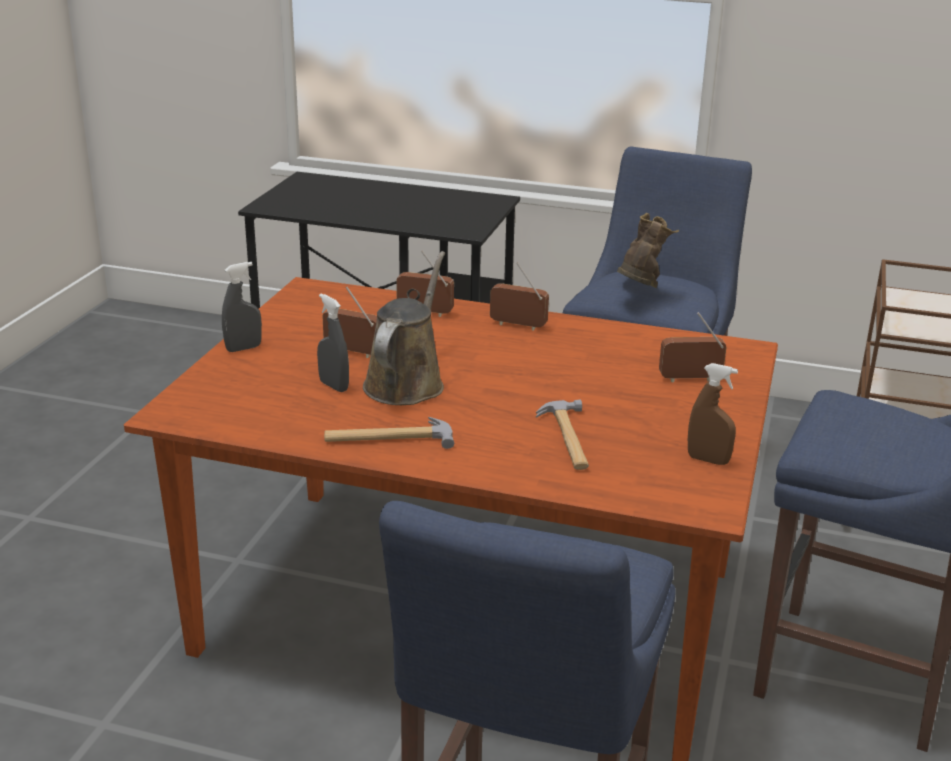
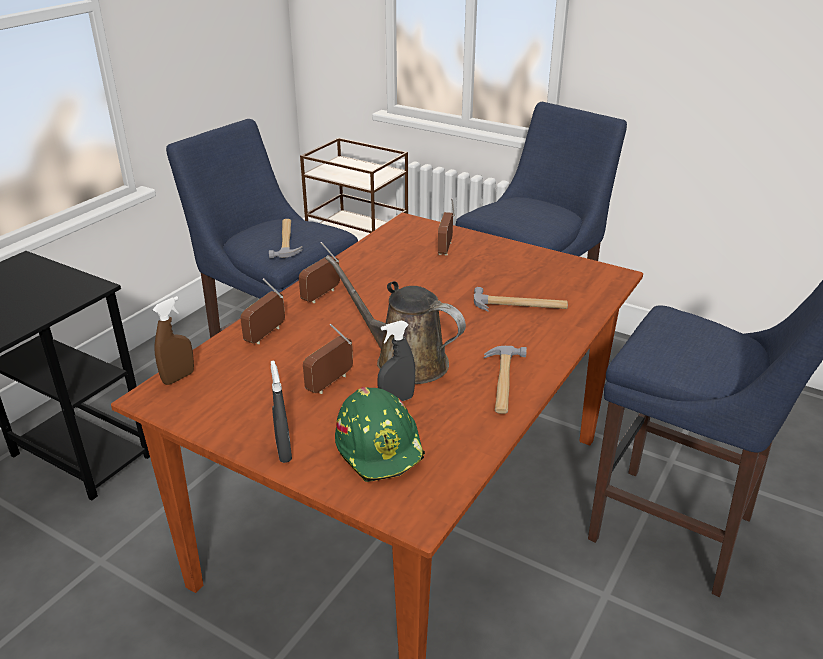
camera: 75 degrees left, 5 degrees up
(258, 387) = (380, 447): none -> green hard hat
(638, 293) = (287, 240): brown boot -> hammer
(708, 460) = (557, 264): brown spray bottle -> brown spray bottle (178, 377)

